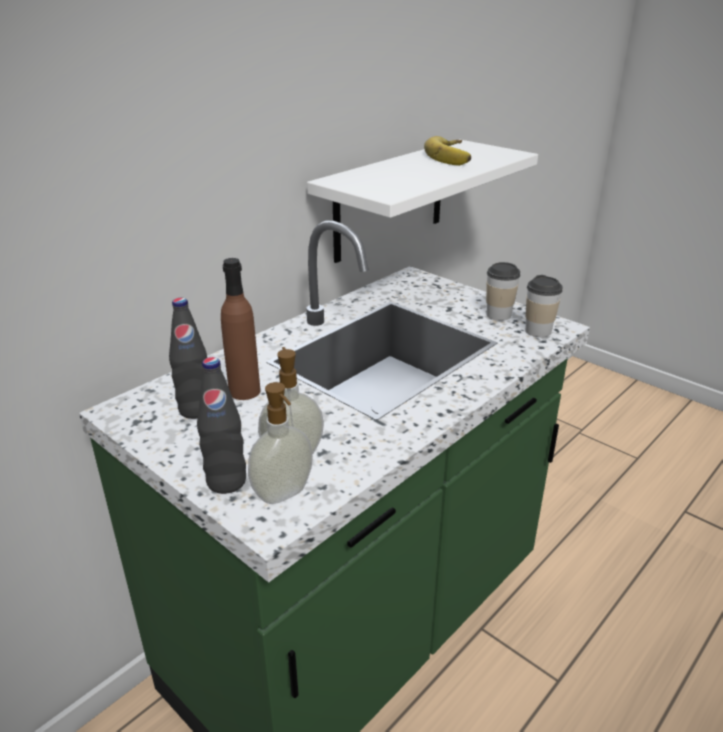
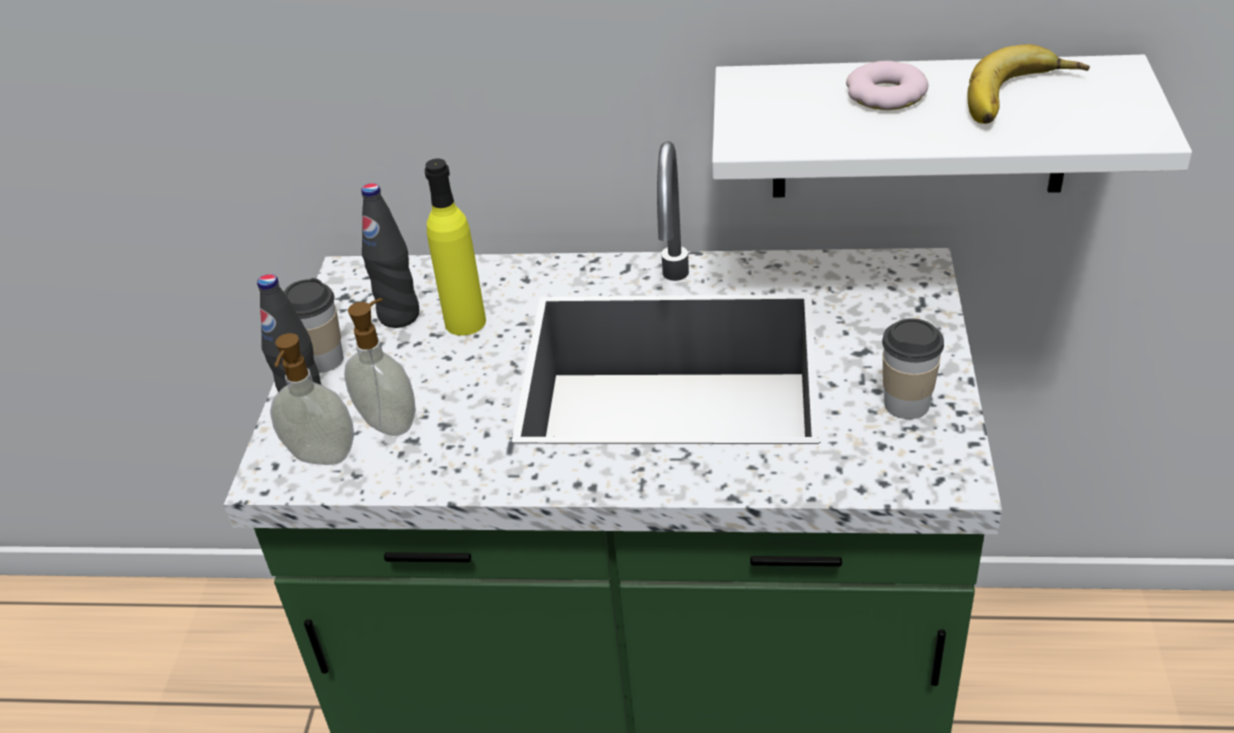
camera: 55 degrees right, 10 degrees up
(244, 391) = (465, 322): brown bottle -> yellow bottle
(404, 168) = (886, 95): none -> donut
(538, 331) = (907, 464): cup -> cup (323, 359)

